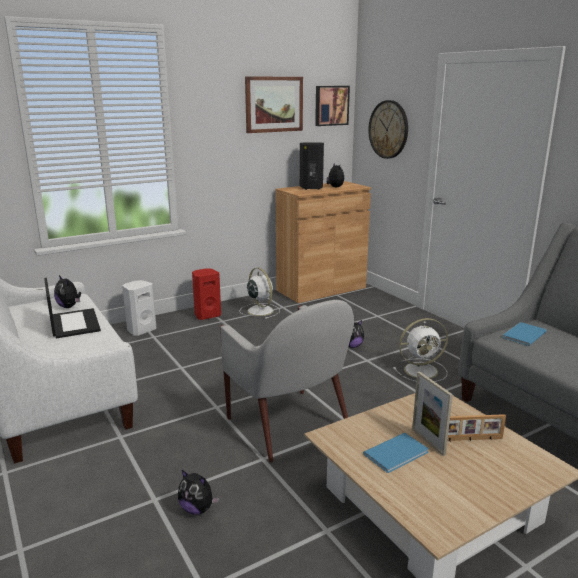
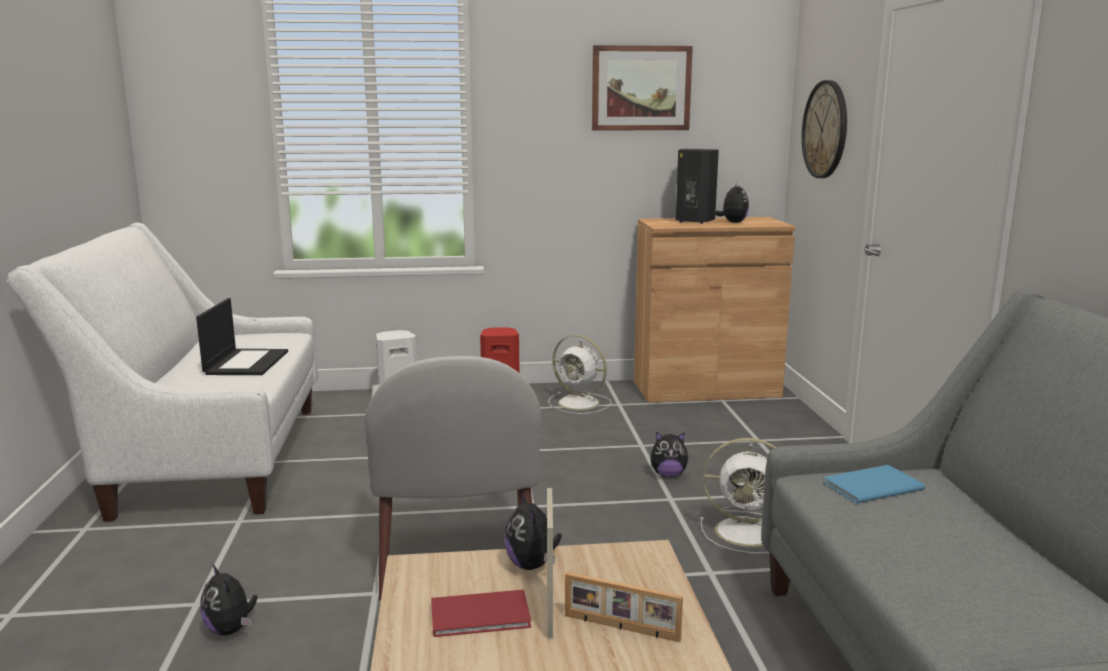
camera: 25 degrees right, 5 degrees down
(69, 306) = (268, 344): plush toy -> plush toy (532, 565)
(259, 310) = (580, 403): white fan -> white fan turned 135 degrees clockwise
(331, 105) = (746, 92): picture -> none
(398, 453) = (483, 616): blue book -> red book

